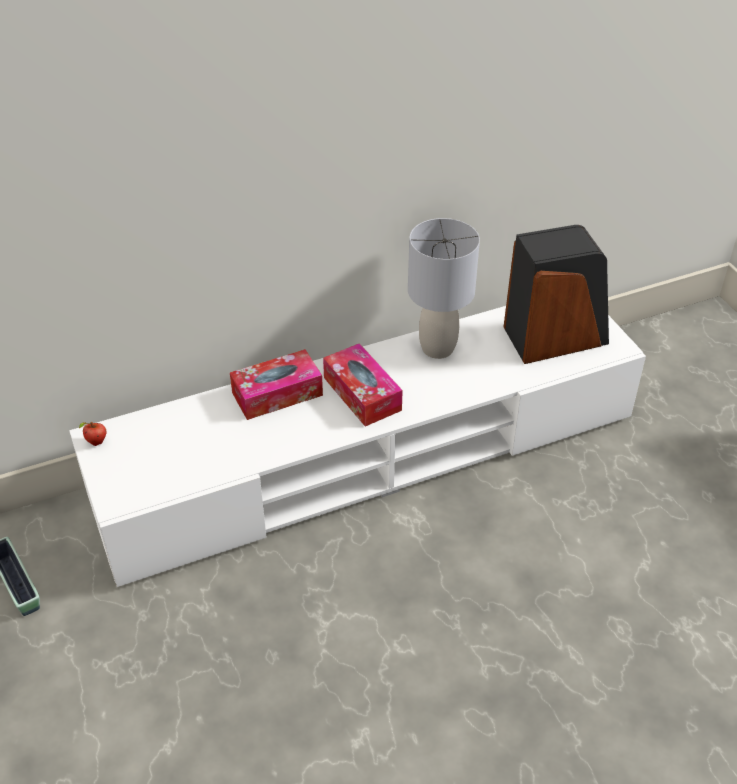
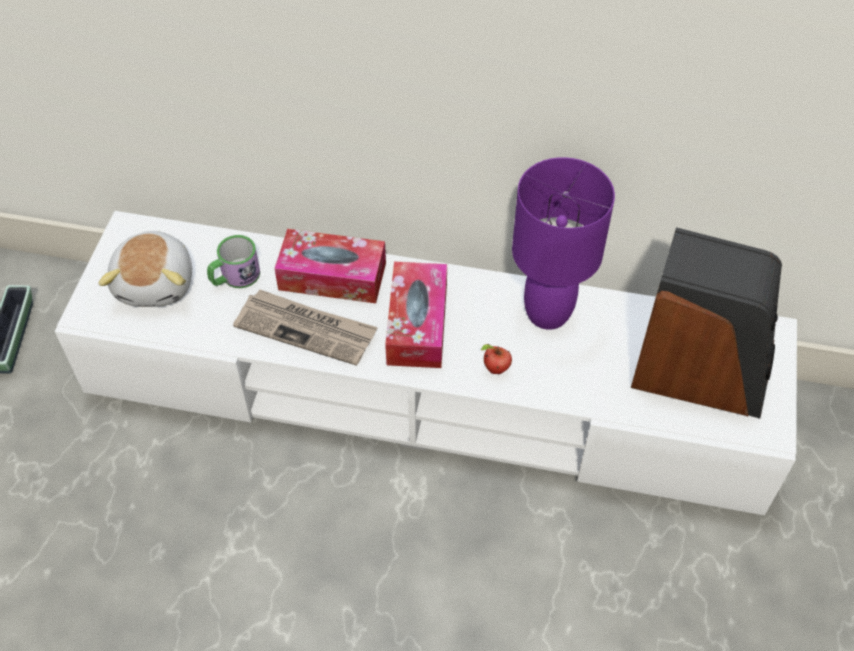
camera: 35 degrees right, 10 degrees up
(96, 442) = (125, 237): apple -> apple (495, 369)
(151, 458) = (157, 283): none -> plush toy
(207, 427) = (235, 277): none -> mug
(290, 432) = (307, 329): none -> newspaper
(438, 348) = (548, 313): grey table lamp -> purple table lamp

